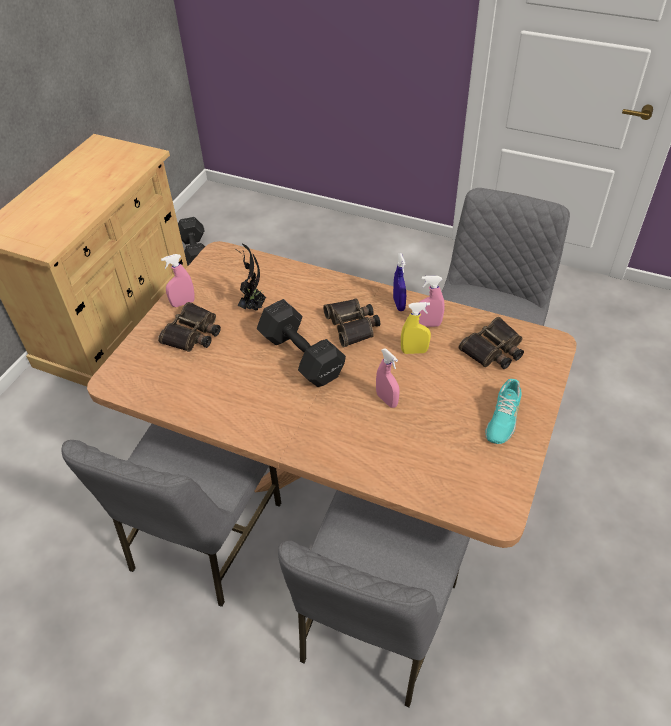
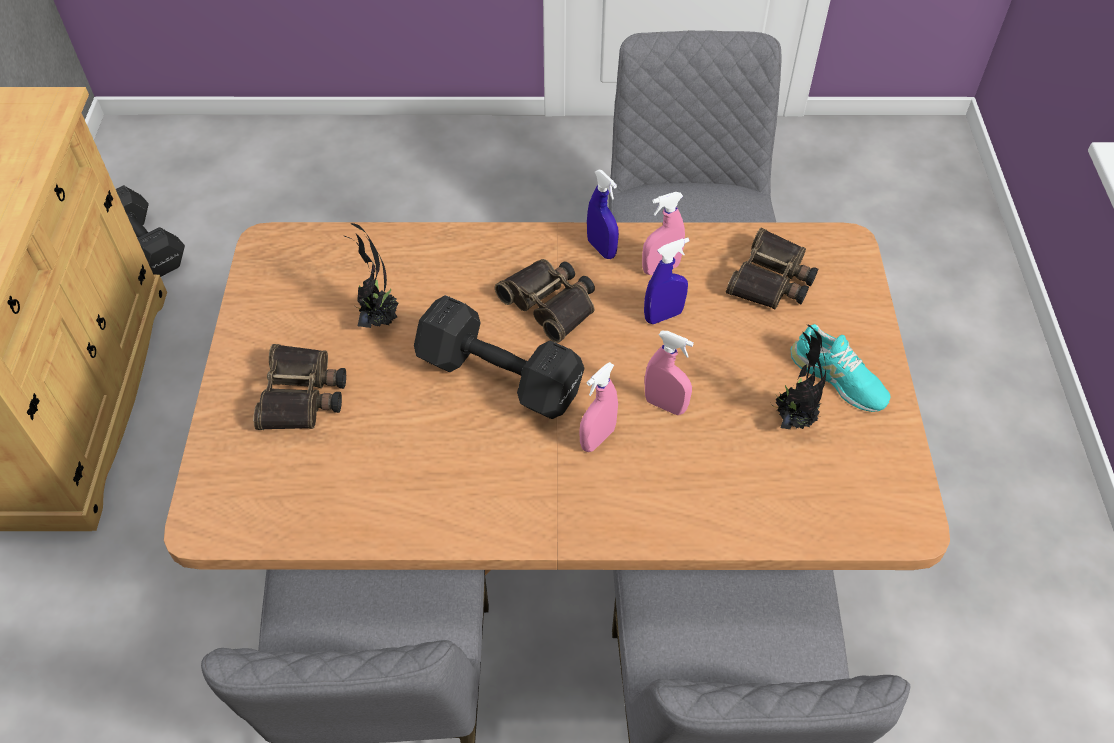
camera: 25 degrees left, 5 degrees up
(183, 303) = (255, 348): pink spray bottle -> pink spray bottle (597, 438)
(414, 351) = (663, 316): yellow spray bottle -> blue spray bottle
(460, 431) = (792, 418): none -> potted plant
(502, 418) = (838, 378): turquoise shoe -> turquoise shoe turned 45 degrees counterclockwise

